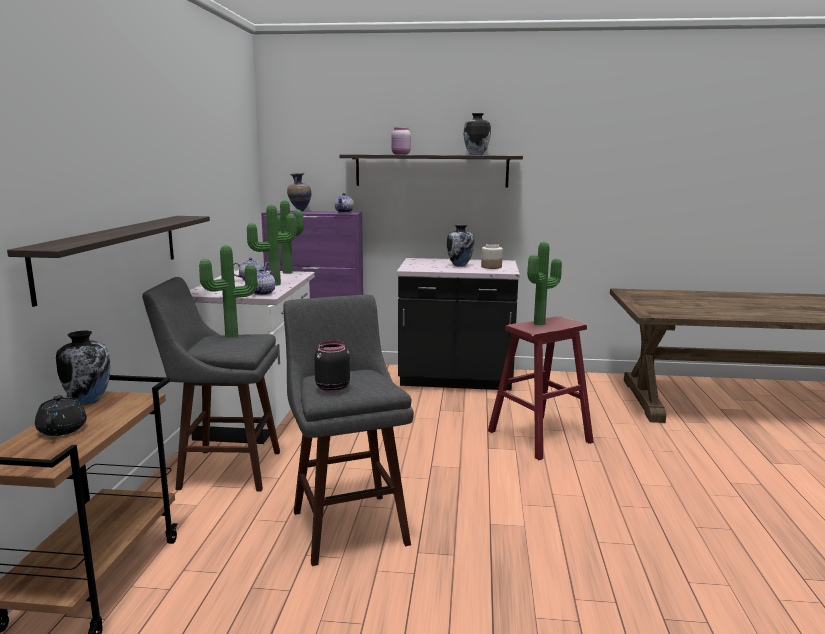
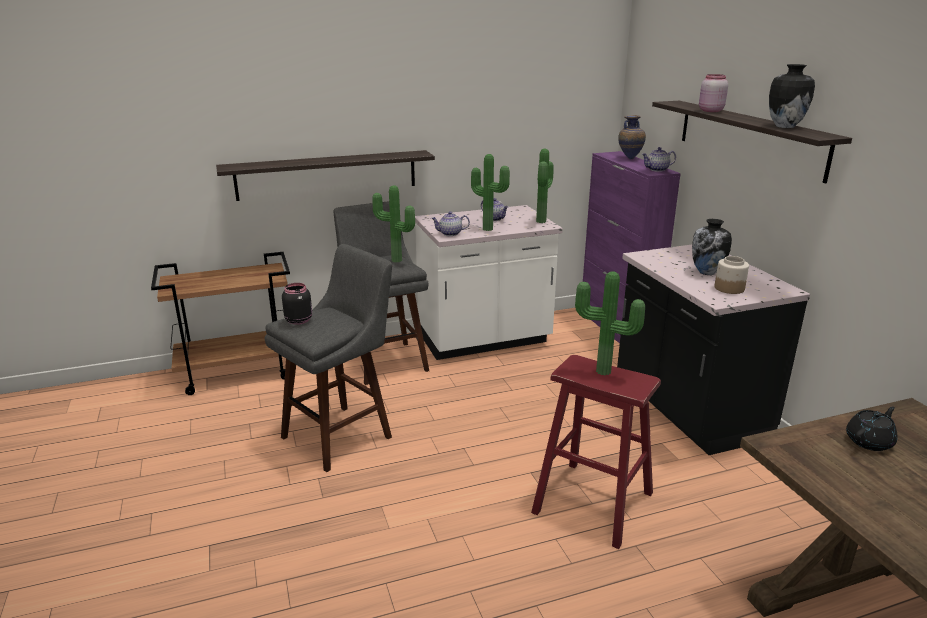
camera: 65 degrees right, 10 degrees up
(63, 429) = (219, 277): black teapot -> black teapot (869, 441)
(89, 400) = (263, 268): vase -> none

